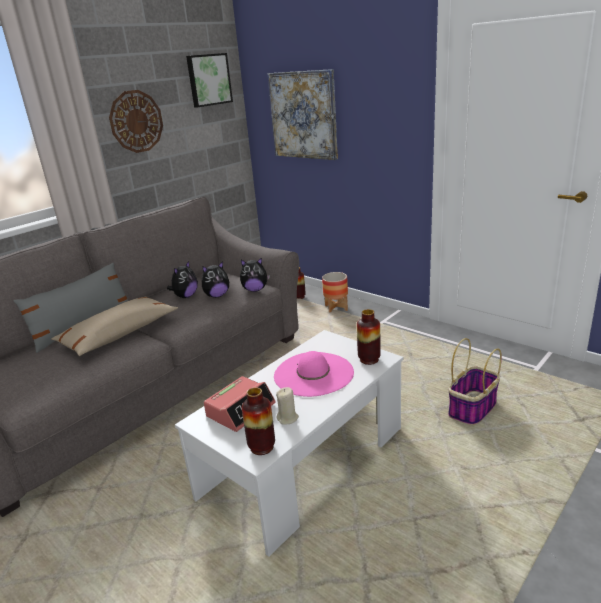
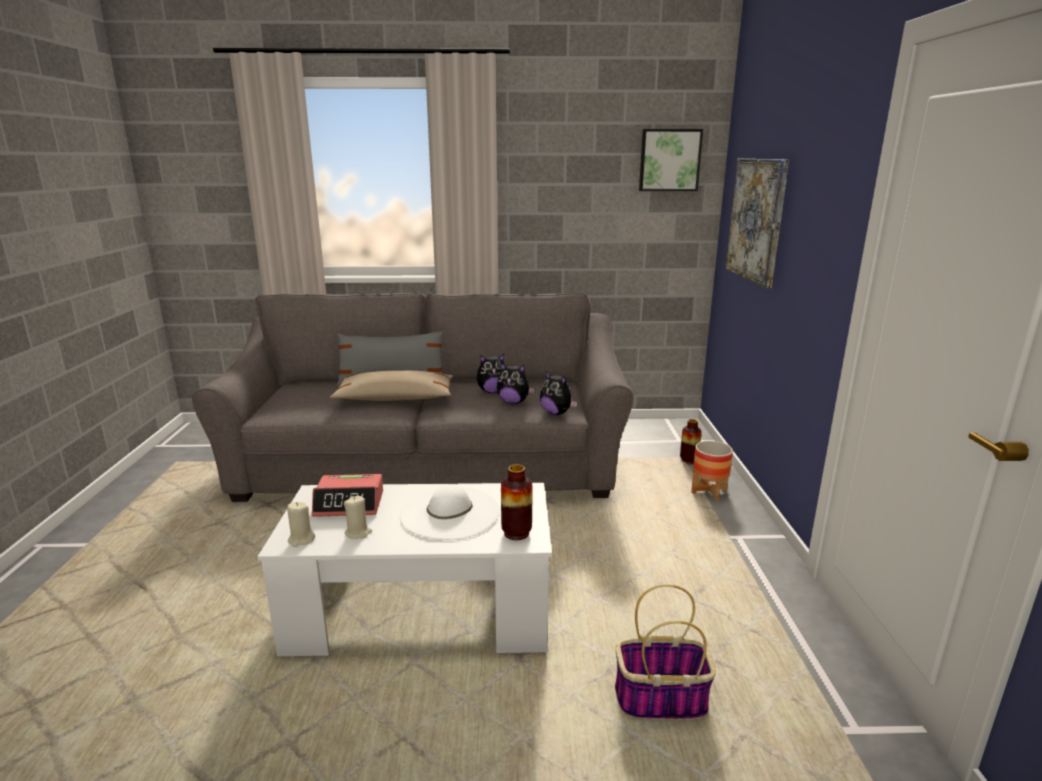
camera: 45 degrees right, 5 degrees down
(136, 121) = (556, 196): wall clock -> none
(262, 447) = (301, 539): vase -> beige candle
(313, 374) = (450, 513): pink hat -> white hat

